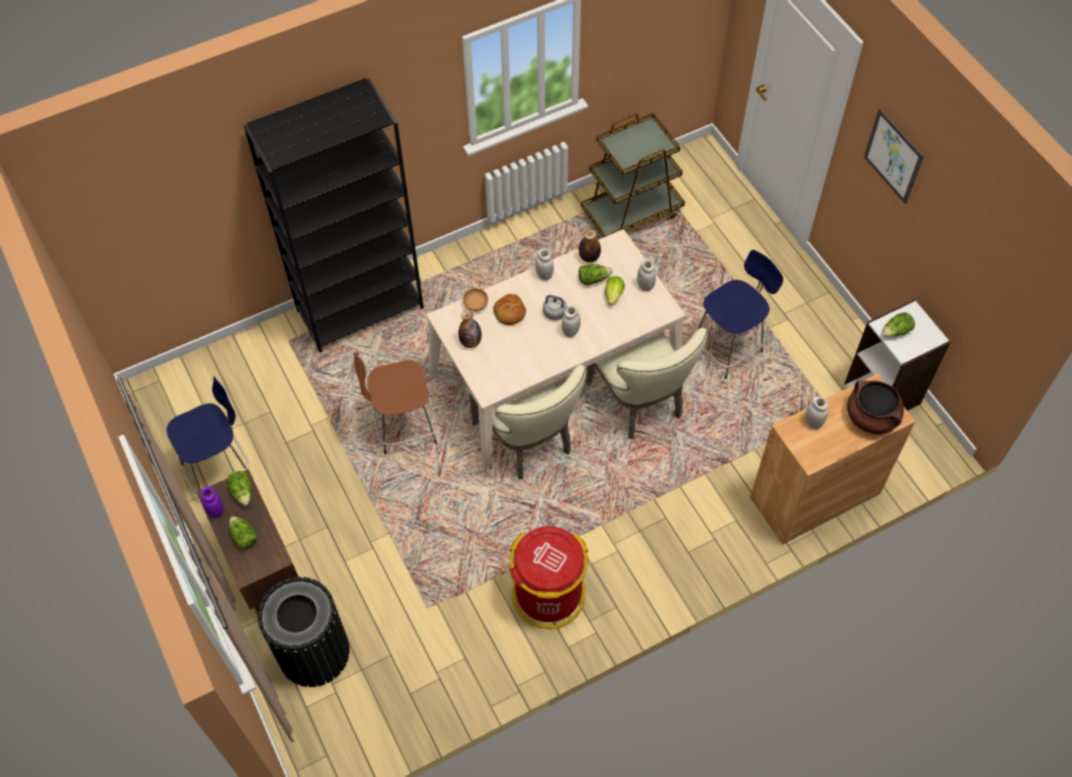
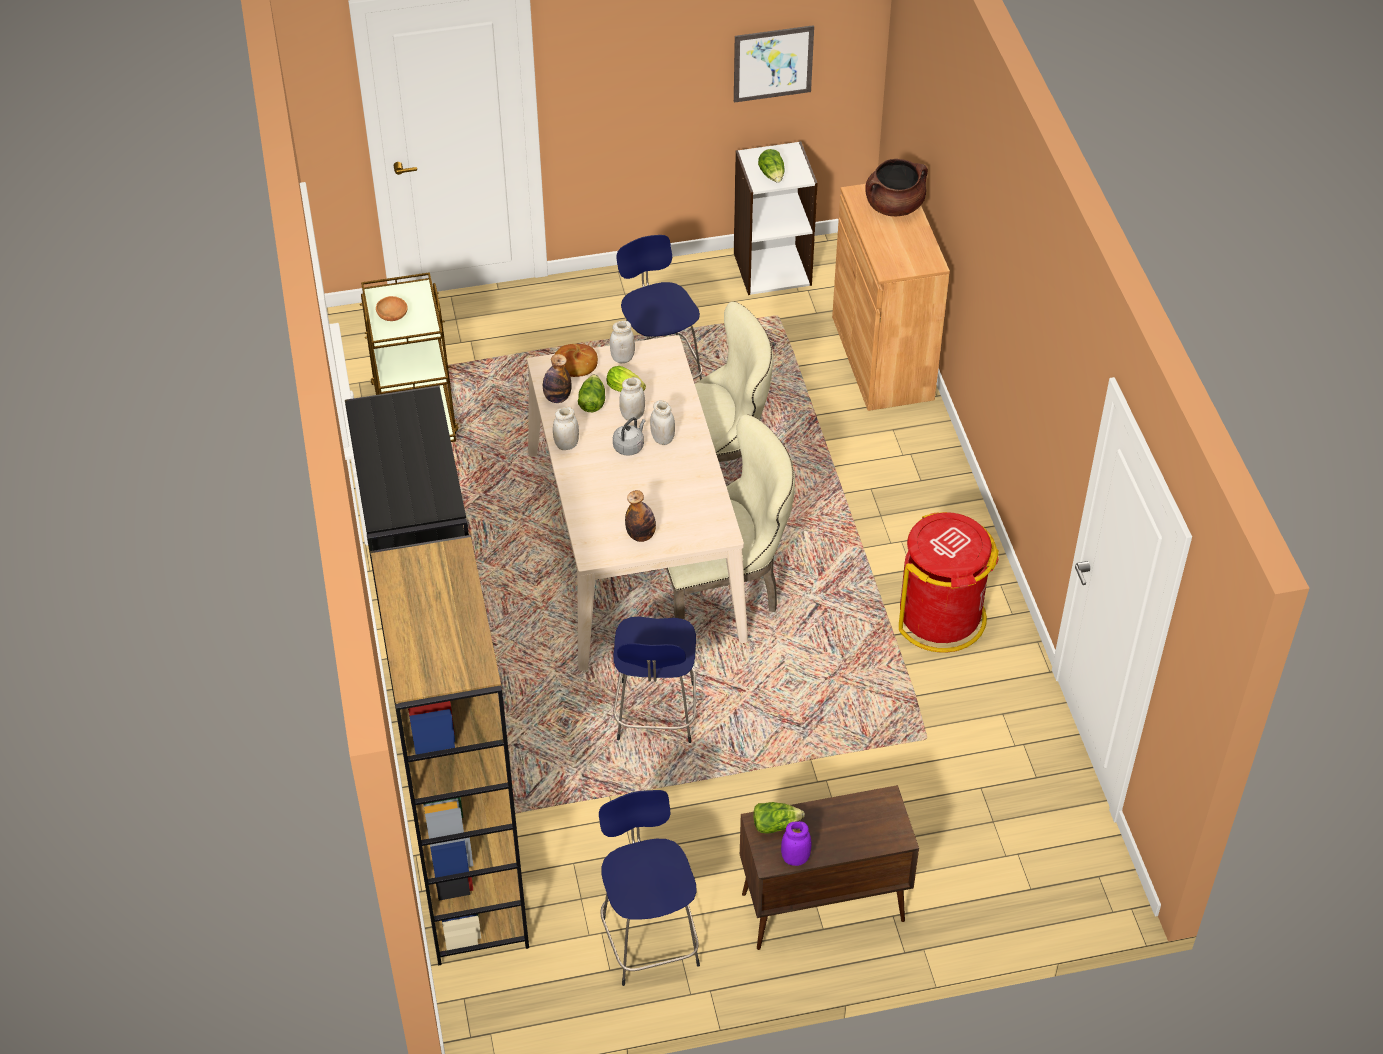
camera: 75 degrees left, 10 degrees down
(243, 537) = (844, 832): lettuce -> none
(246, 358) = (469, 880): none -> brown bookcase
(313, 652) = (958, 869): black trash can -> none
(403, 427) = (655, 715): brown stool -> blue stool
(475, 305) = (585, 519): brown bowl -> brown bowl (393, 317)
(509, 313) = (611, 489): bread -> bread (576, 365)
(813, 422) = (886, 249): white jar -> white jar (632, 415)
(893, 156) = (629, 46): picture -> picture (773, 63)

